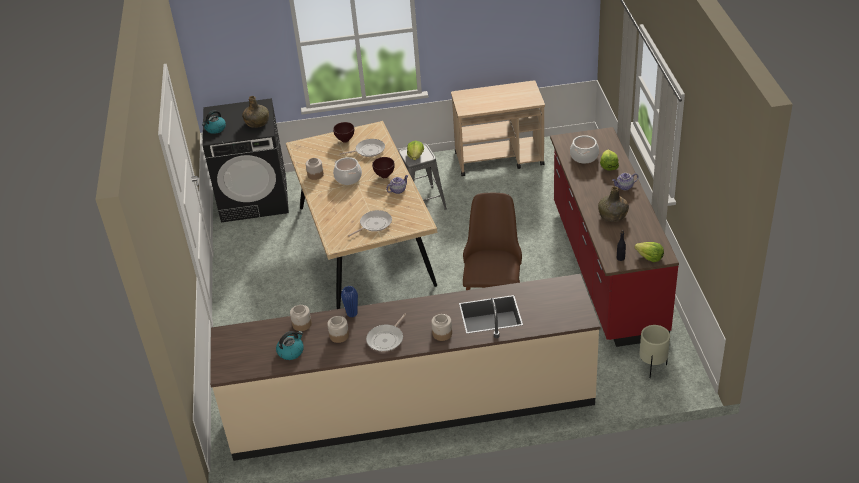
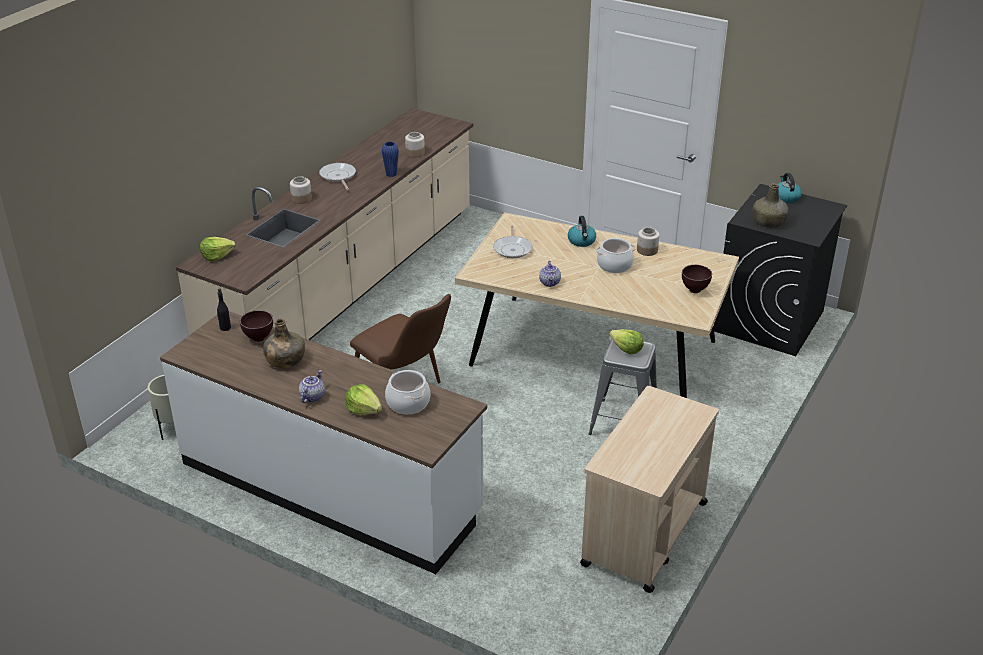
camera: 125 degrees right, 5 degrees down
(291, 351) = (393, 140): kettle -> kettle (582, 241)
(339, 335) = (376, 161): jar -> none
(368, 150) = (653, 296): frying pan -> none
(384, 176) = (587, 285): brown bowl -> brown bowl (258, 338)
(605, 269) = (330, 488): red counter -> white counter
(649, 257) = (195, 344): lettuce -> lettuce (217, 256)

